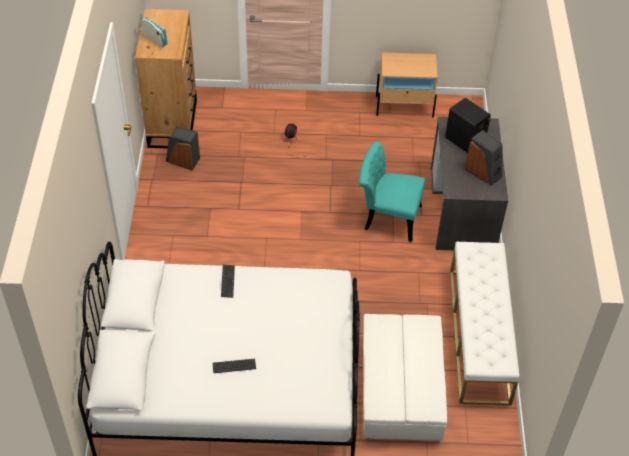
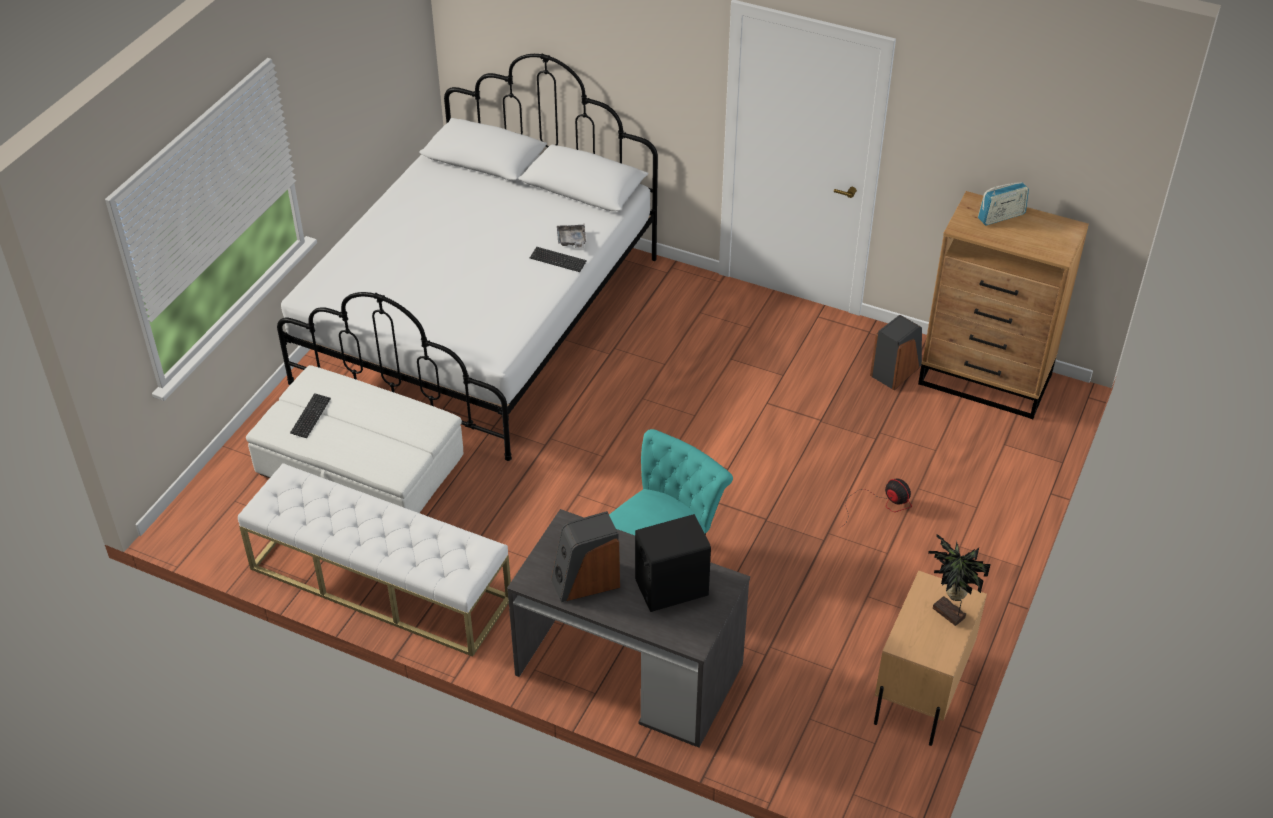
camera: 115 degrees right, 5 degrees down
(203, 281) = (572, 241): none -> grey tray
(234, 366) = (429, 234): keyboard -> keyboard (310, 416)
(402, 61) = (948, 615): none -> potted plant

